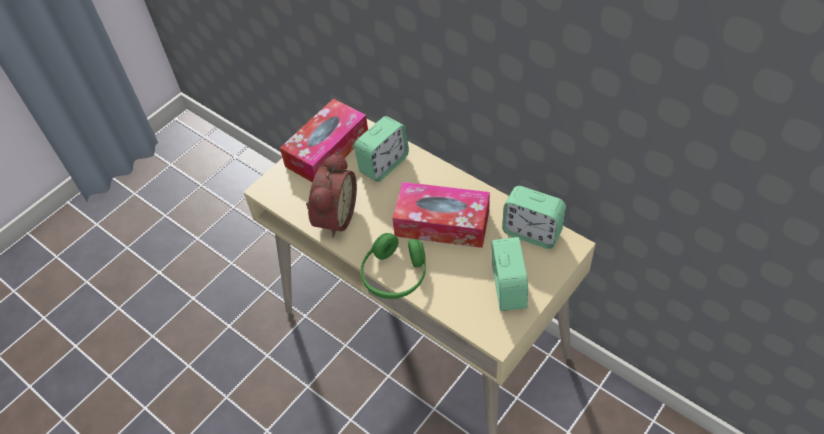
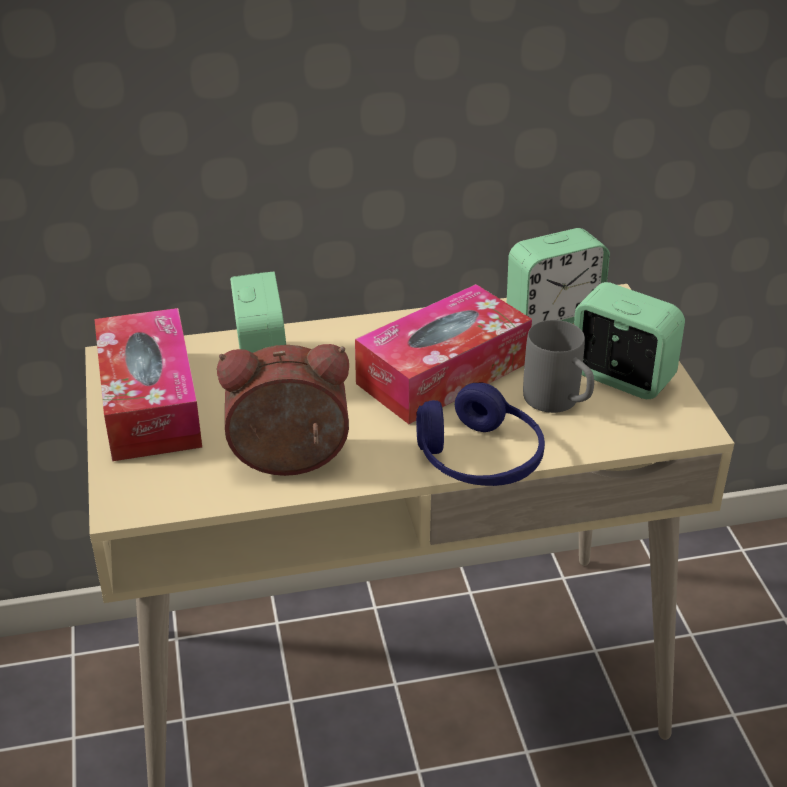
camera: 55 degrees left, 15 degrees down
(333, 217) = (289, 462): alarm clock -> alarm clock turned 60 degrees counterclockwise
(395, 275) = (479, 459): green headphones -> blue headphones
(463, 278) = (559, 403): none -> grey mug

